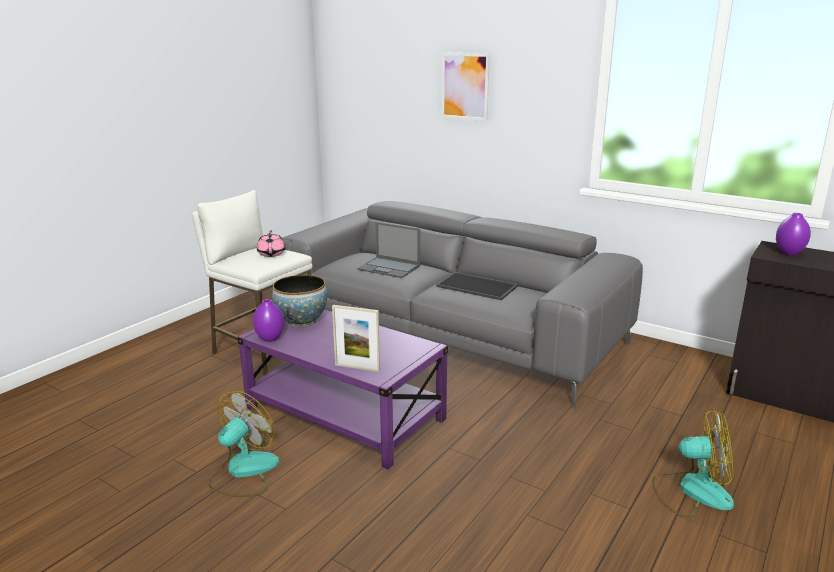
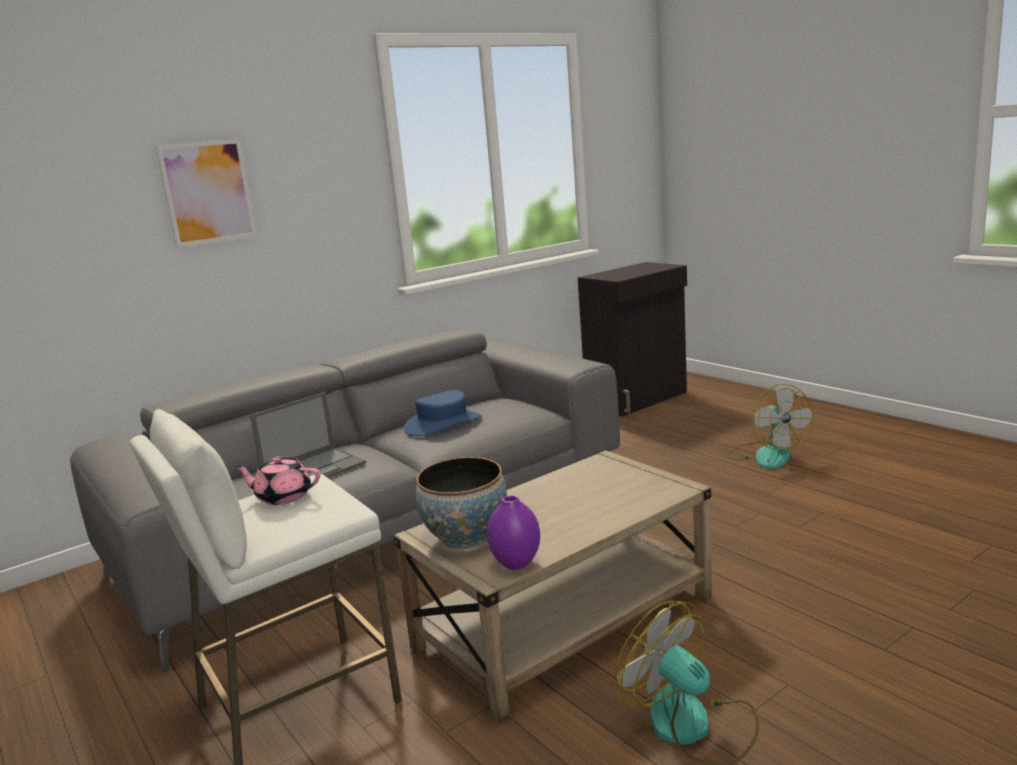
camera: 70 degrees left, 5 degrees down
(345, 414) = (565, 622): purple coffee table -> beige coffee table
(357, 367) = (646, 501): picture frame -> none
(478, 286) = (443, 423): tray -> blue hat
(692, 491) = (766, 455): fan -> fan turned 135 degrees clockwise
(788, 253) = (615, 274): purple vase -> none

